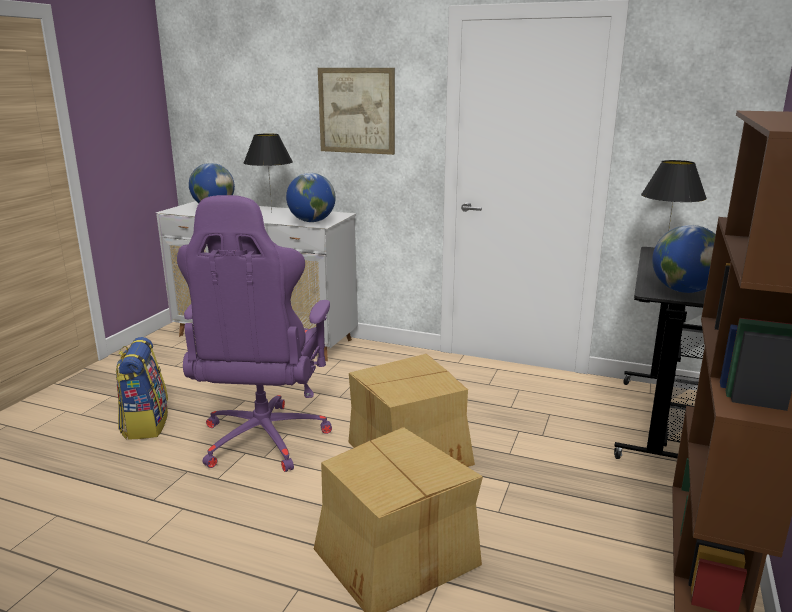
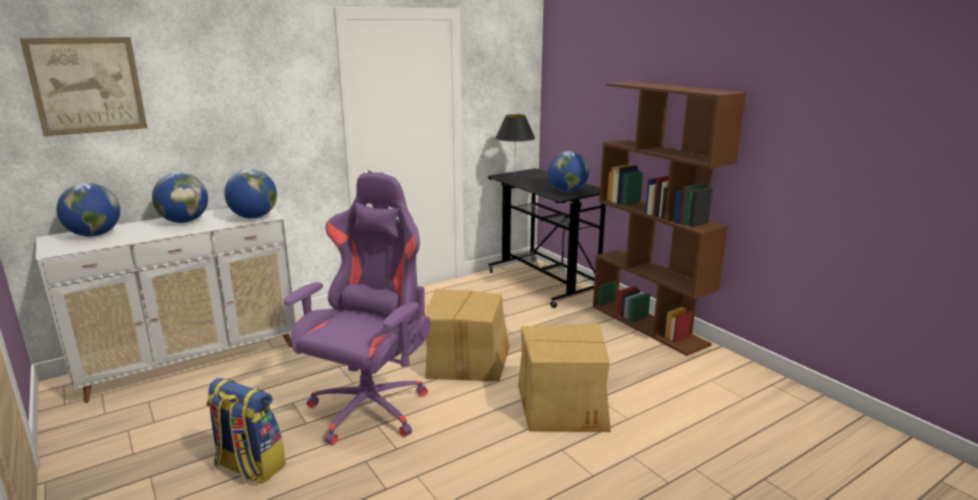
camera: 55 degrees left, 0 degrees up
(264, 438) = (368, 410): purple office chair -> purple office chair turned 105 degrees counterclockwise
(271, 212) = (184, 221): black table lamp -> globe
(356, 111) = (254, 103): picture -> picture (87, 85)

